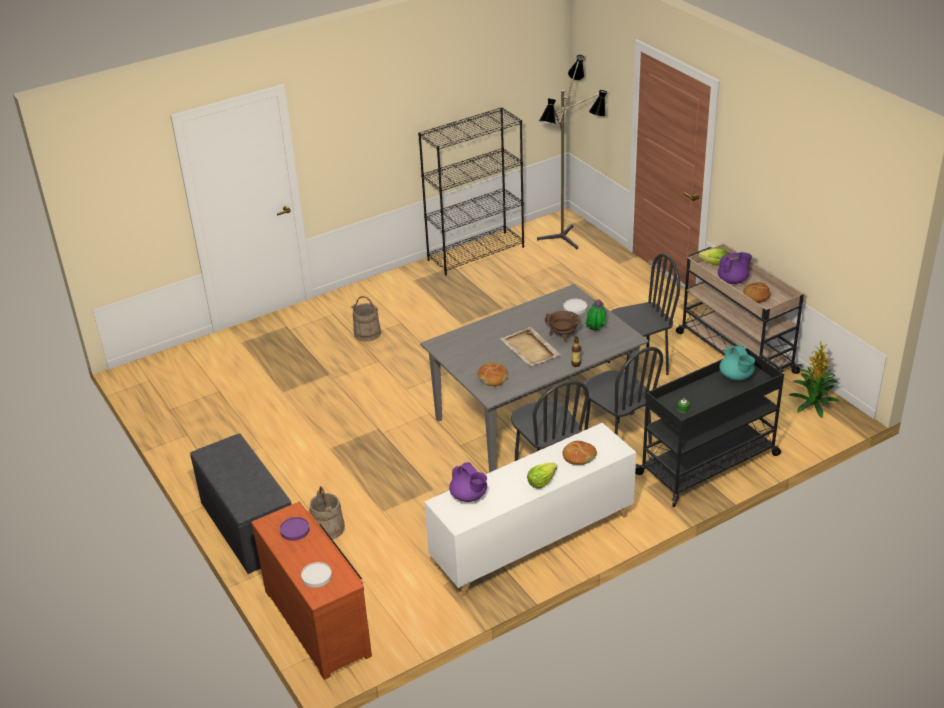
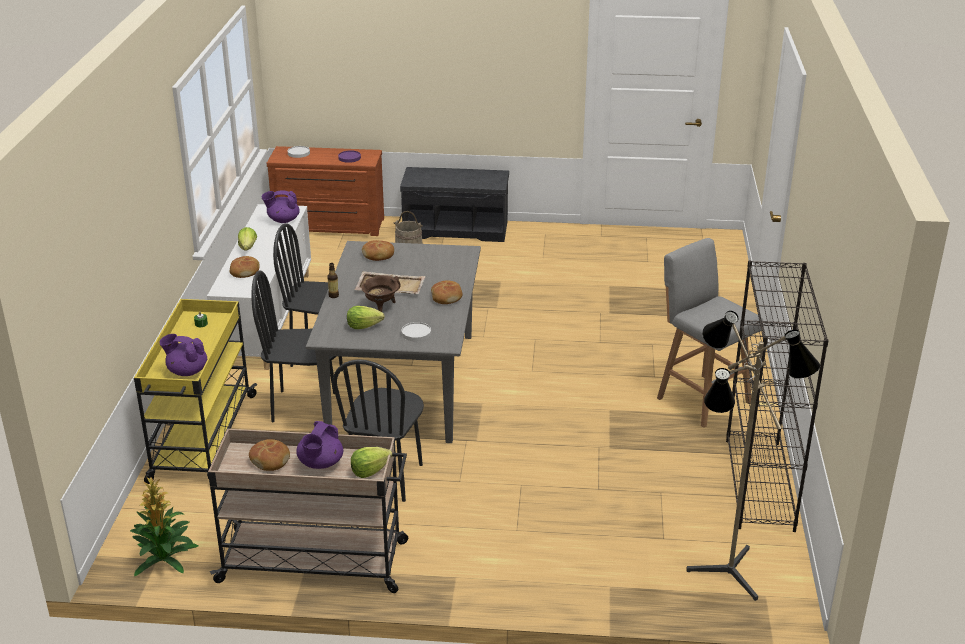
camera: 125 degrees right, 5 degrees down
(367, 333) = (657, 352): beige bucket -> none
(408, 298) = (701, 399): none -> grey stool
(514, 319) = (447, 297): none -> bread
(595, 331) = (363, 326): potted plant -> lettuce
(709, 464) = (202, 439): black cart -> yellow cart
(736, 376) = (187, 371): turquoise teapot -> purple teapot

